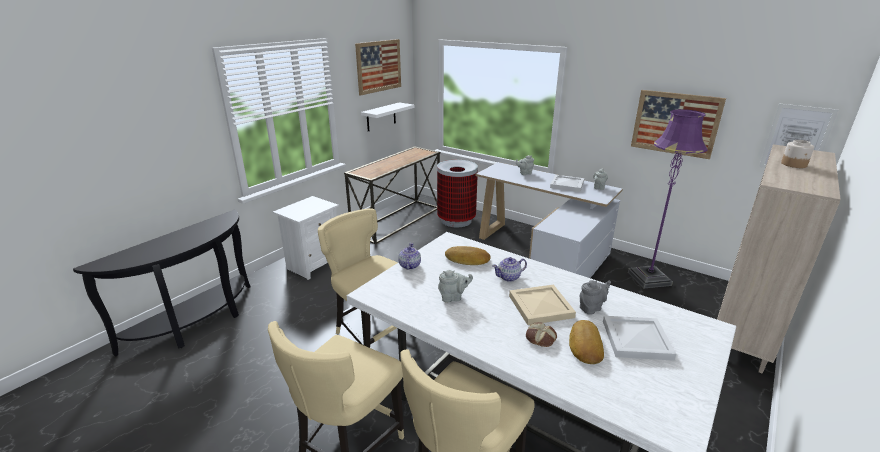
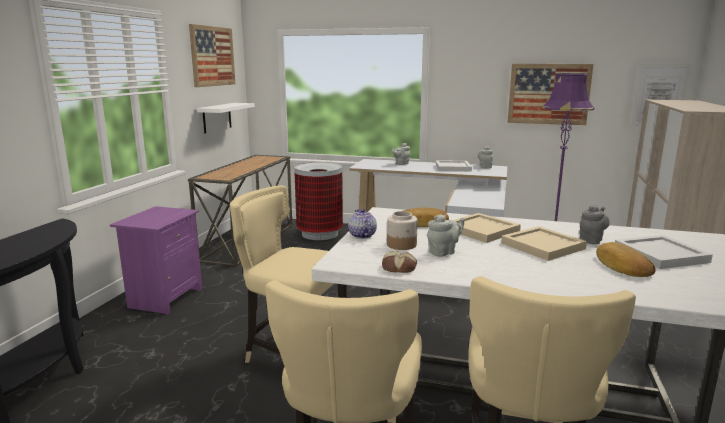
camera: 20 degrees left, 10 degrees down
(313, 265) = (164, 298): white nightstand -> purple nightstand
(509, 277) = (483, 230): teapot -> beige tray
(540, 338) = (573, 268): bread -> bread (398, 268)
(794, 164) = (684, 104): jar -> jar (402, 245)

